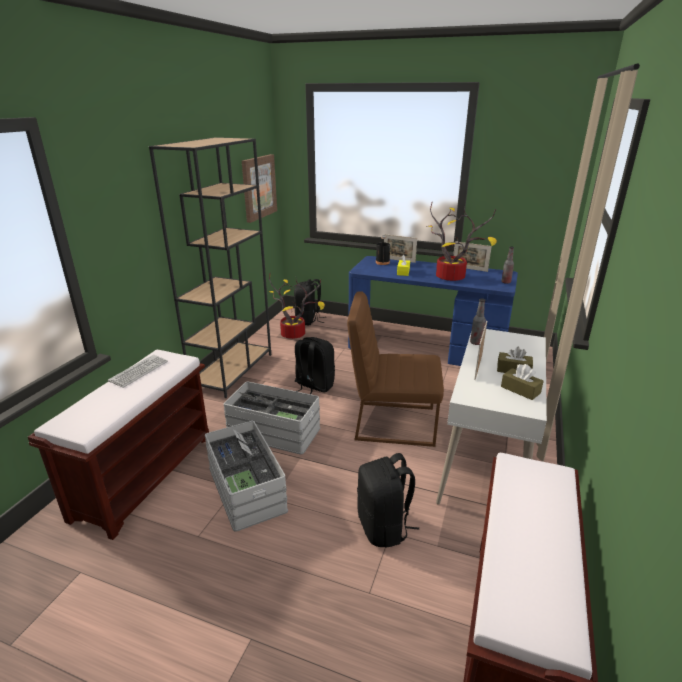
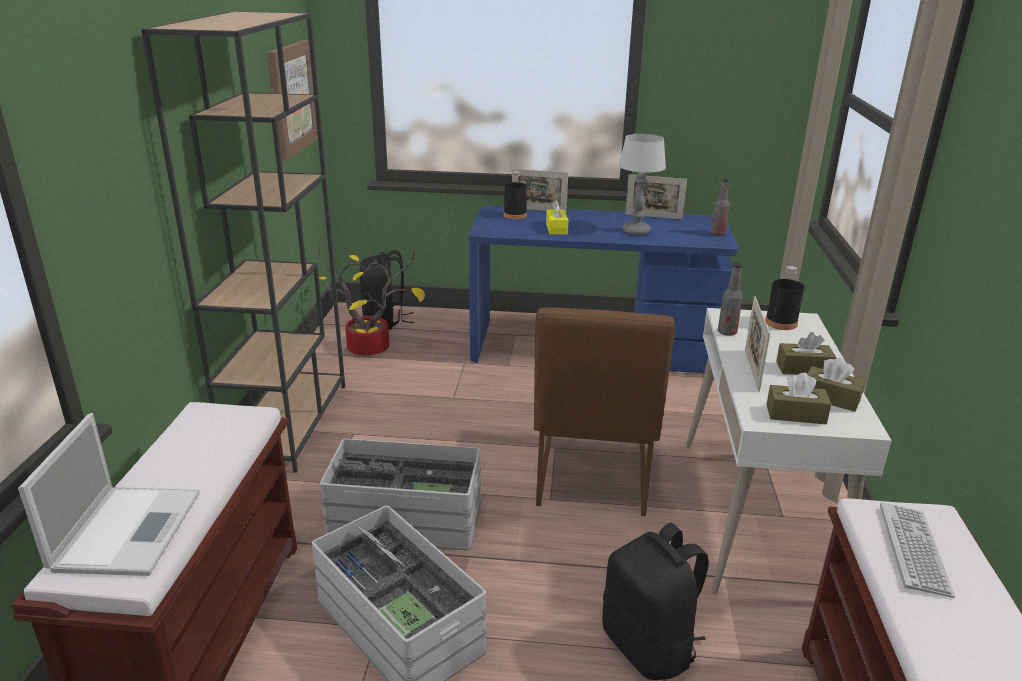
camera: 15 degrees left, 0 degrees up
(94, 408) = (128, 529): none -> laptop
(139, 371) = (180, 447): keyboard -> keyboard (914, 549)
(313, 386) = (440, 432): black backpack -> none
(392, 422) = (591, 475): brown chair -> brown chair turned 75 degrees counterclockwise
(453, 277) = (636, 231): potted plant -> table lamp
(490, 397) = (796, 414): none -> brown tissue box
(516, 341) = (781, 323): none -> black bottle

